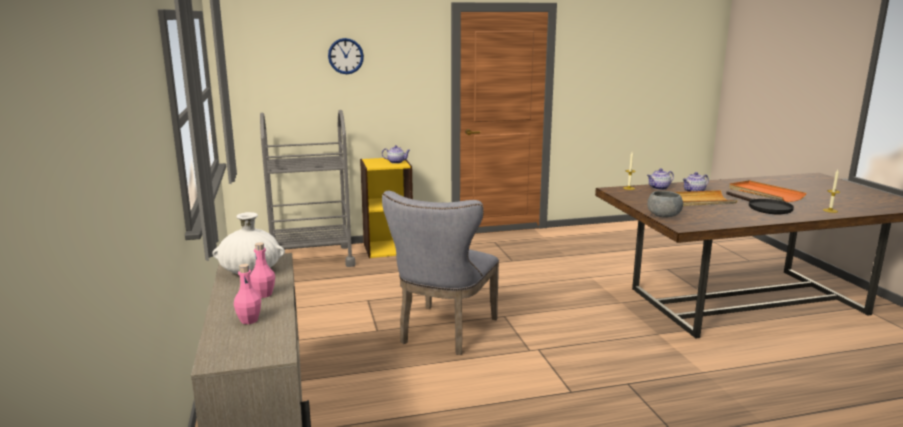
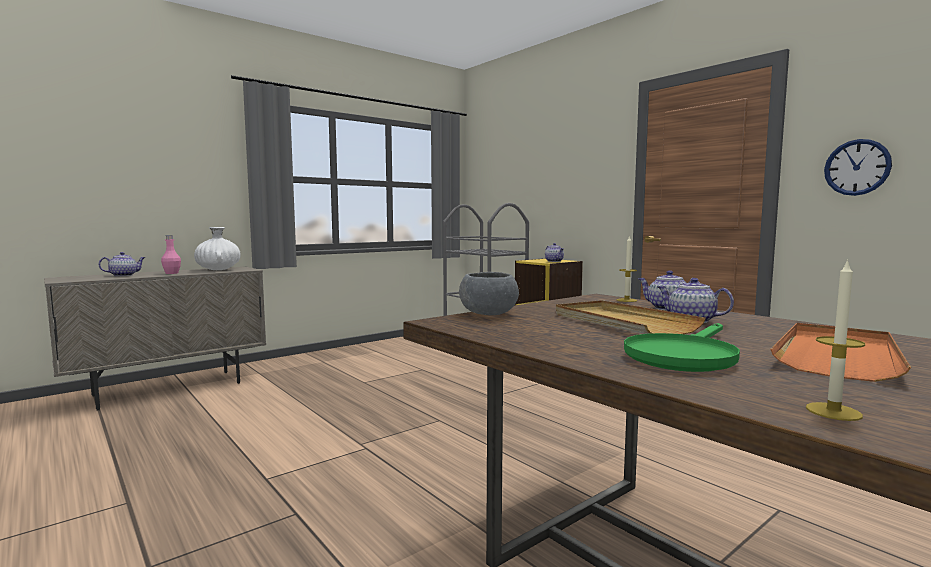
camera: 65 degrees right, 10 degrees down
(249, 320) = (124, 275): pink bottle -> teapot
(345, 56) = (542, 156): wall clock -> wall clock (857, 167)
(444, 333) = (376, 403): grey chair -> none
(764, 208) = (683, 355): black frying pan -> green frying pan

